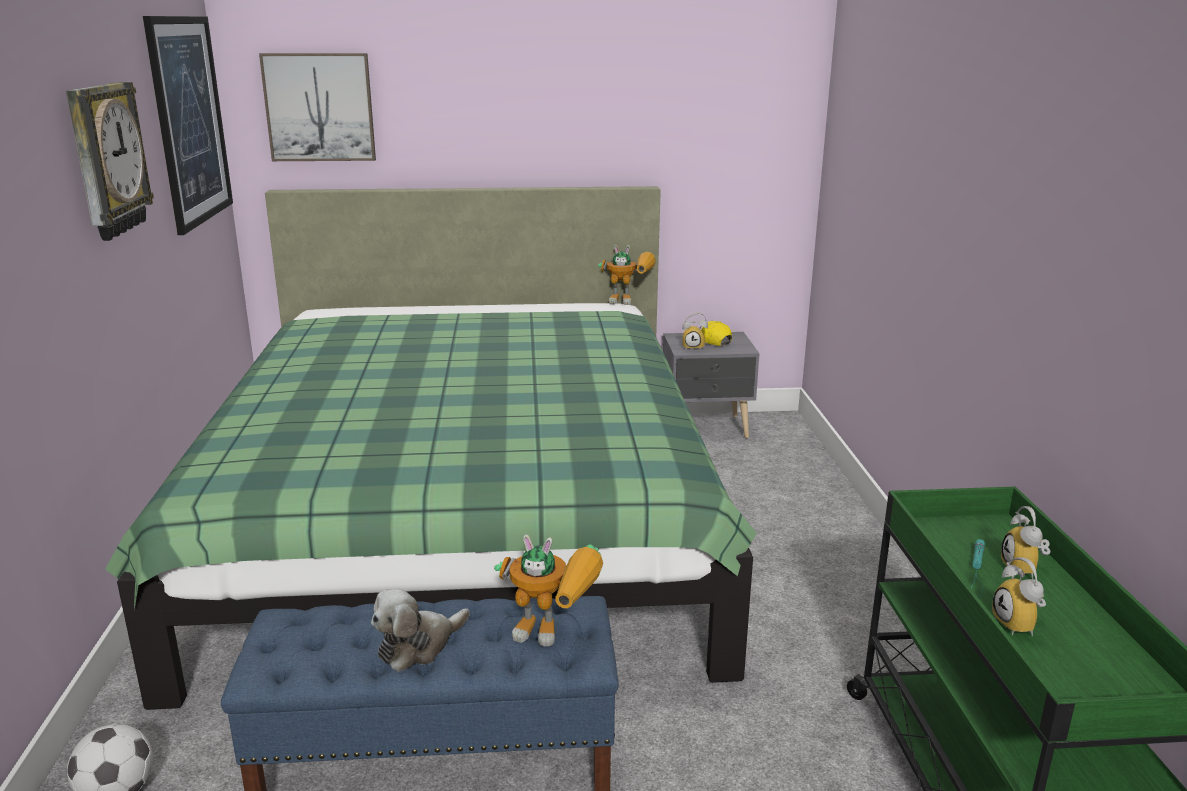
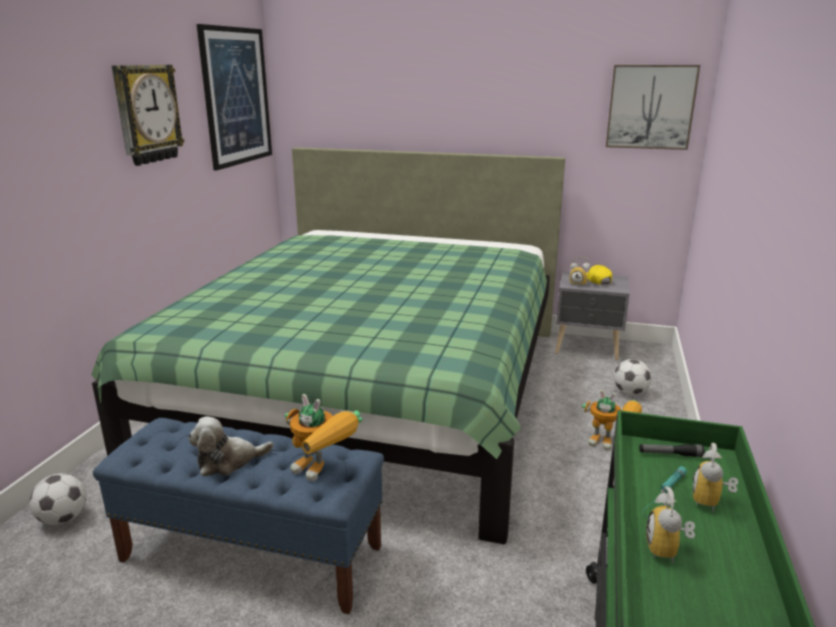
camera: 20 degrees right, 0 degrees up
(319, 107) = (330, 92): picture -> picture (650, 107)
(630, 301) = (535, 244): toy robot -> toy robot (611, 444)
(783, 475) = (630, 392): none -> football
(955, 530) = (670, 454): none -> flashlight

